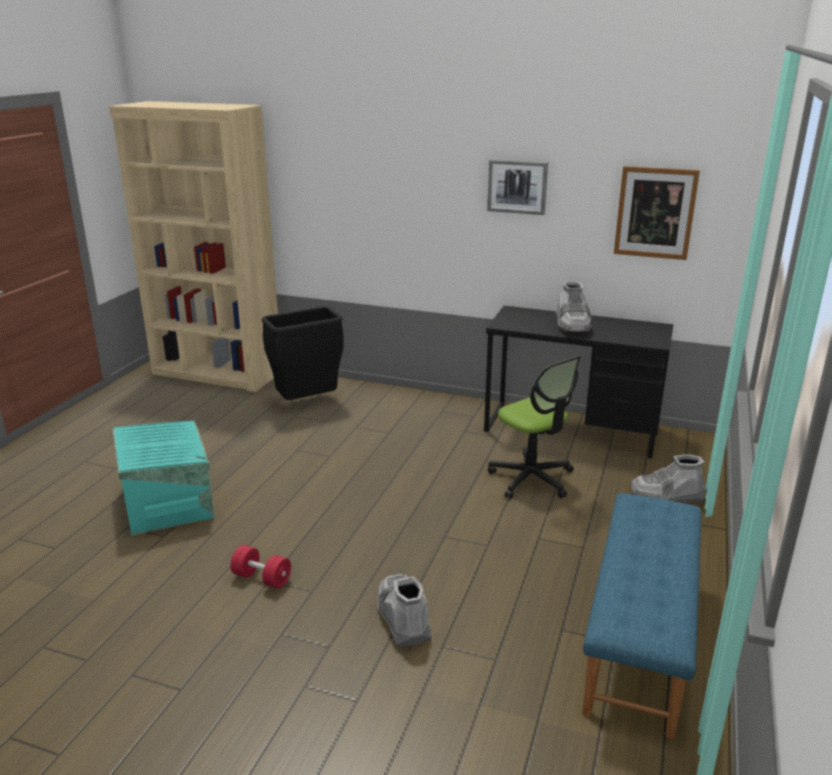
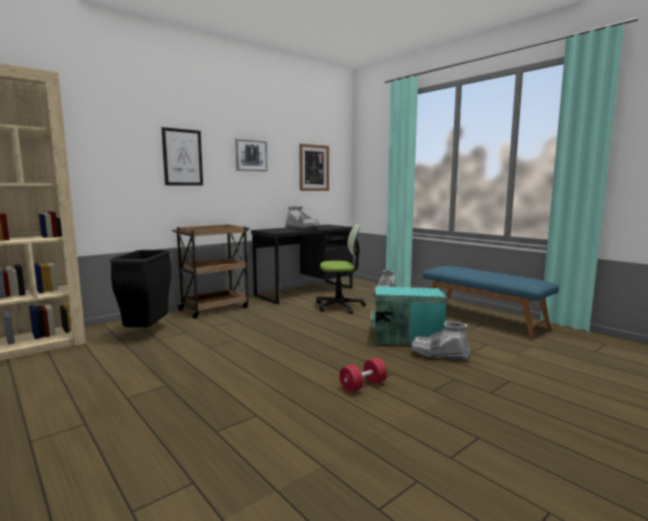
camera: 60 degrees left, 15 degrees down
(169, 501) = (201, 404): turquoise storage box -> turquoise storage box (406, 336)
(407, 188) = (182, 157): none -> picture
(418, 402) = (215, 308): none -> brown cart

